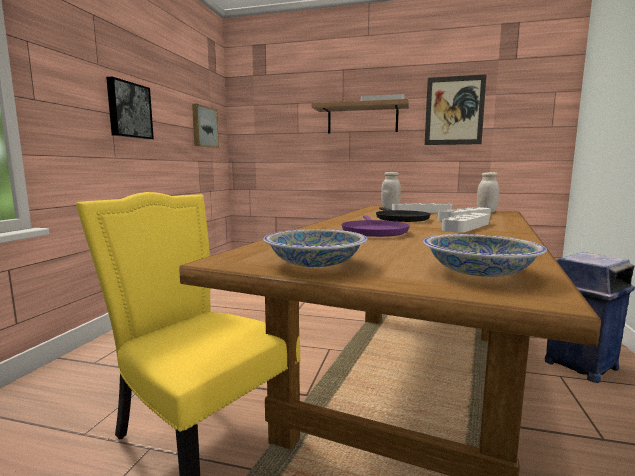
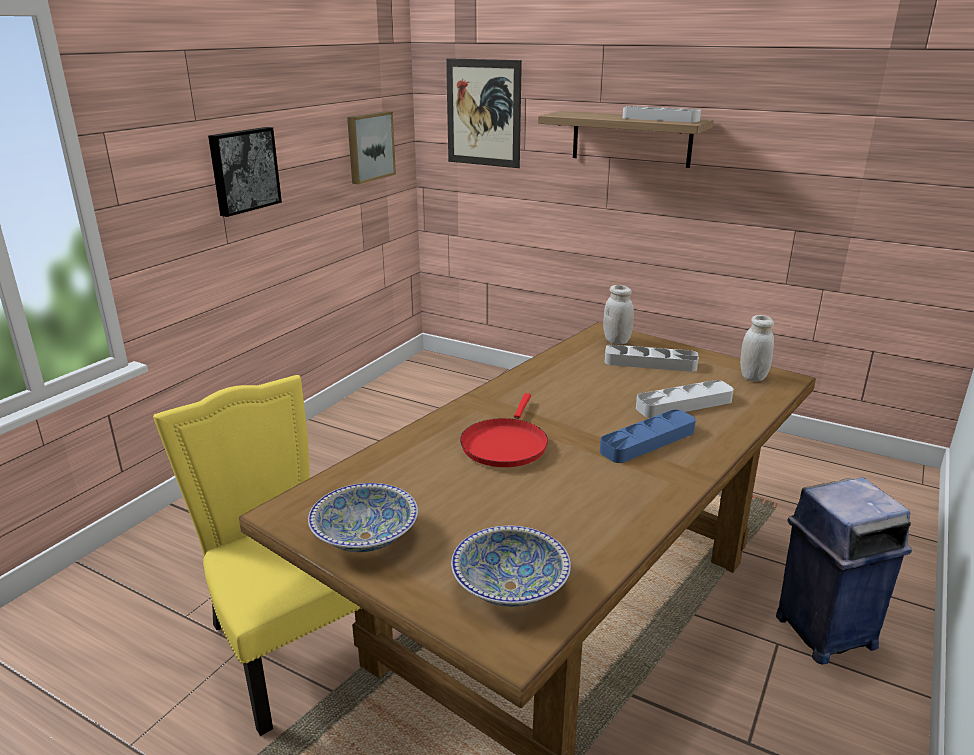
camera: 15 degrees right, 15 degrees up
(373, 231) = (505, 444): purple frying pan -> red frying pan
(400, 219) = (586, 395): black frying pan -> none
(454, 111) = (793, 140): picture -> picture (483, 113)
(466, 227) = (648, 441): grey tray -> blue tray

